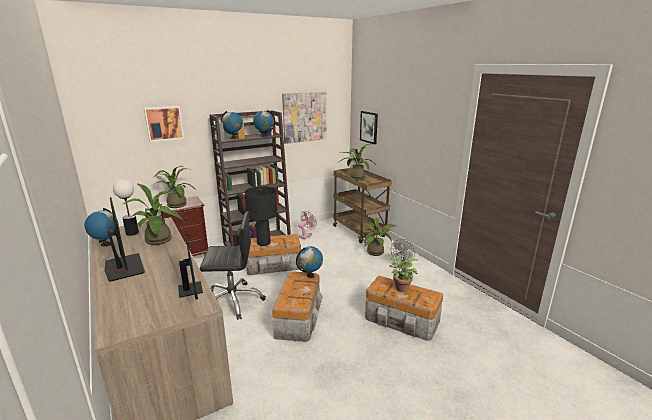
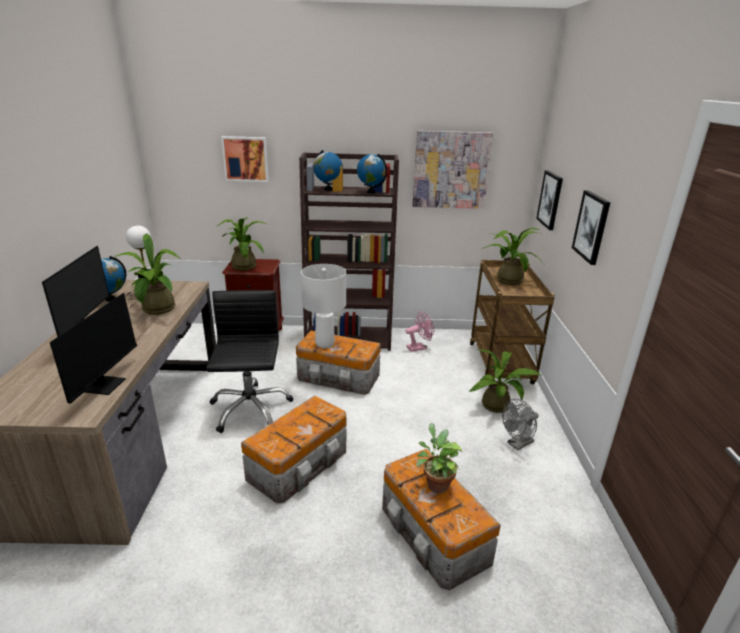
camera: 30 degrees right, 5 degrees up
(233, 301) = (250, 409): black office chair -> black office chair turned 120 degrees counterclockwise
(263, 243) = (325, 343): black table lamp -> white table lamp
(310, 275) = (332, 412): globe -> none
(410, 135) = (591, 226): none -> picture

